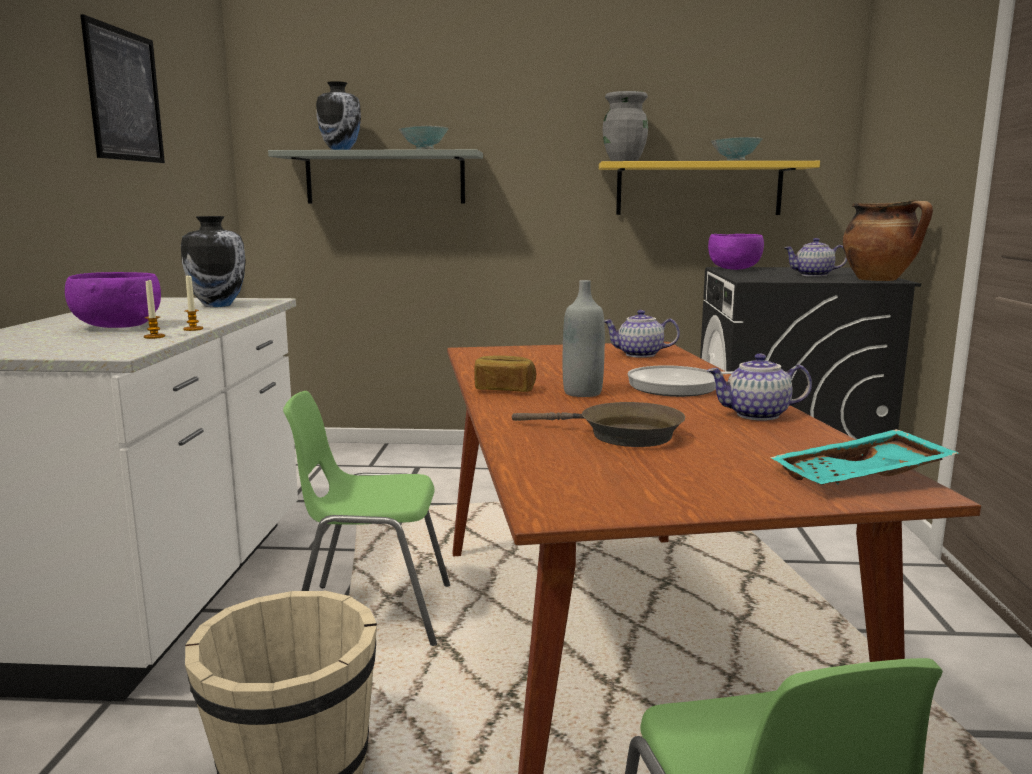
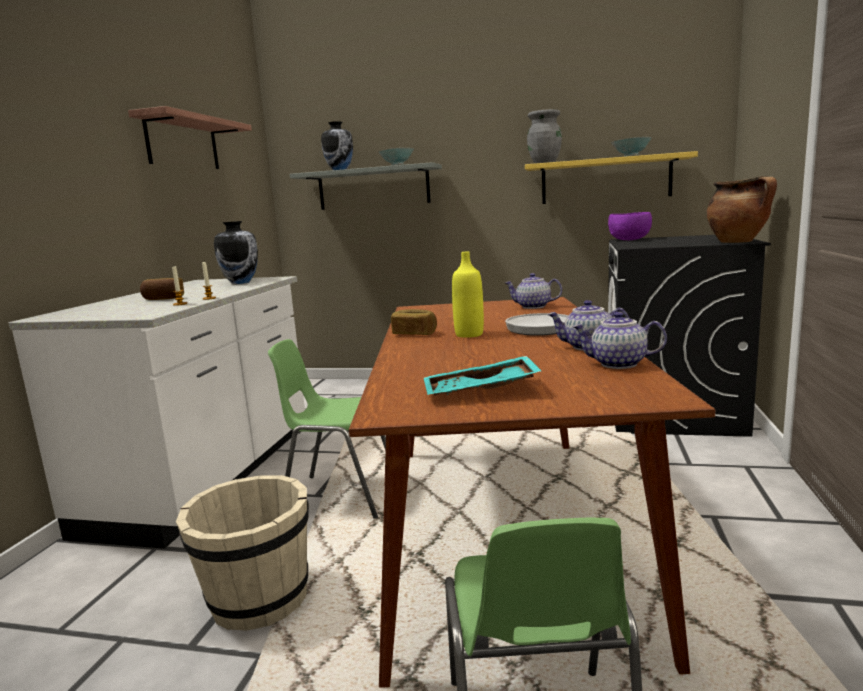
camera: 10 degrees right, 0 degrees up
(117, 327) = (163, 299): purple bowl -> bread
(124, 95) = (183, 143): picture -> shelf
(582, 393) = (469, 334): grey bottle -> yellow bottle
(621, 435) = (474, 363): brown frying pan -> none
(813, 275) = (687, 241): teapot -> teapot (617, 364)
(861, 478) = (632, 390): turquoise tray -> turquoise tray (480, 391)

